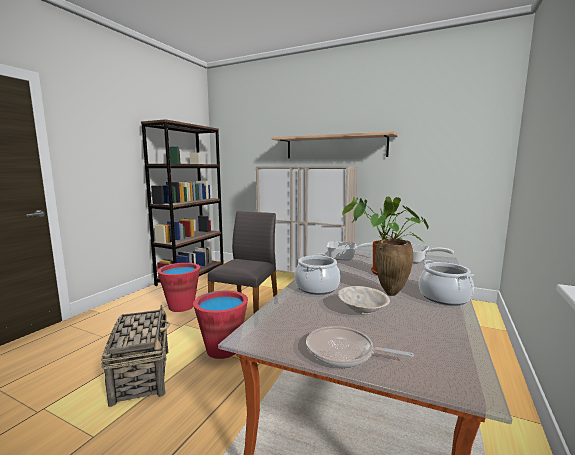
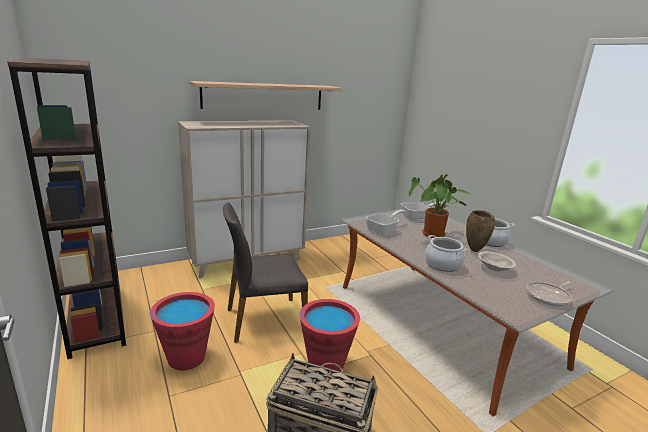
camera: 55 degrees left, 10 degrees up
(246, 310) = (264, 320): grey chair -> grey chair turned 75 degrees counterclockwise

